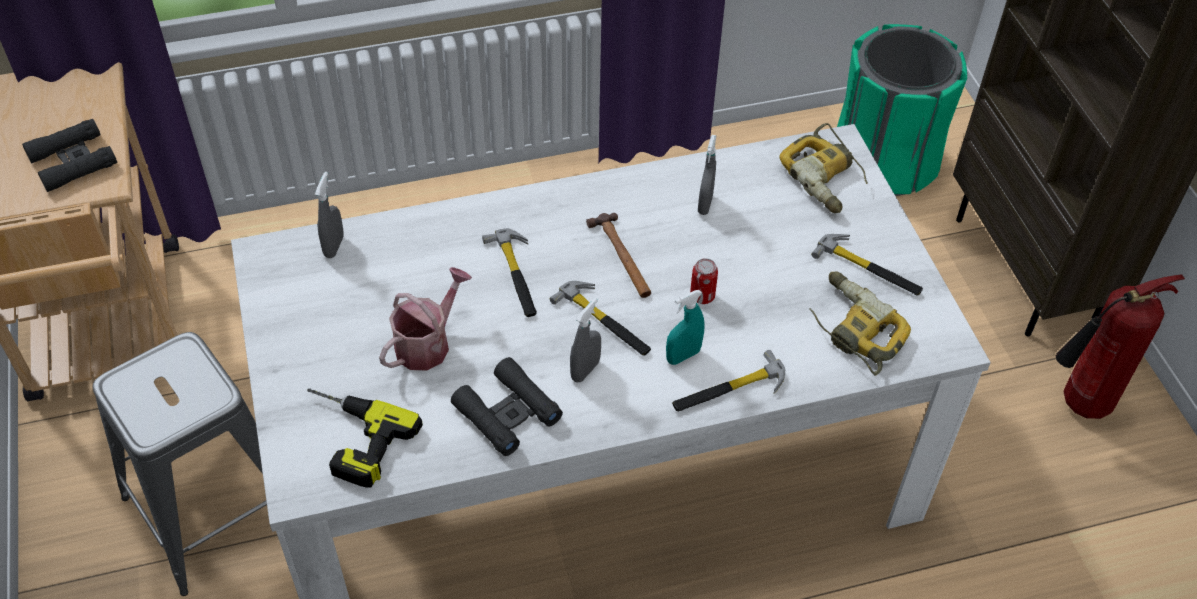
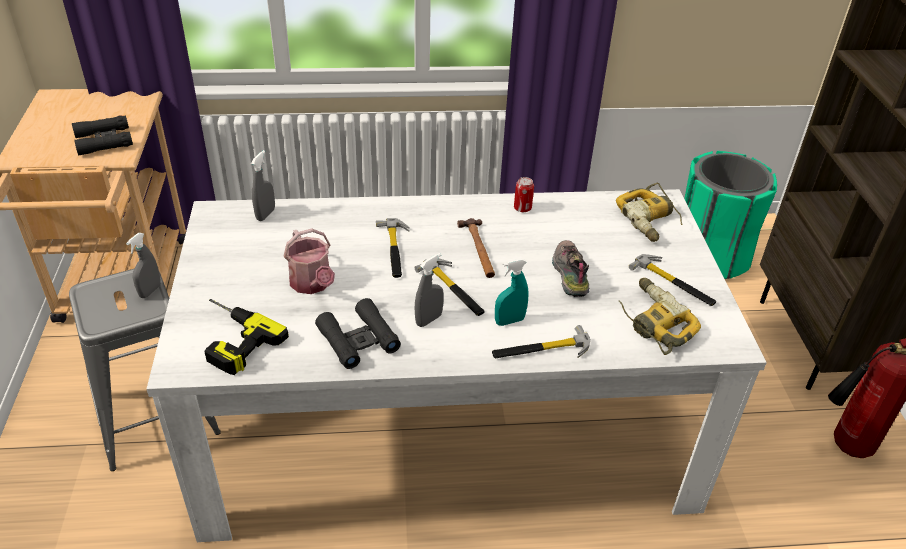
camera: 10 degrees right, 10 degrees down
(427, 343) = (312, 284): watering can -> watering can turned 105 degrees clockwise
(702, 296) = (535, 283): can -> can (522, 208)
(705, 204) = (552, 224): grey spray bottle -> grey spray bottle (150, 291)
(740, 276) = (568, 274): none -> shoe

